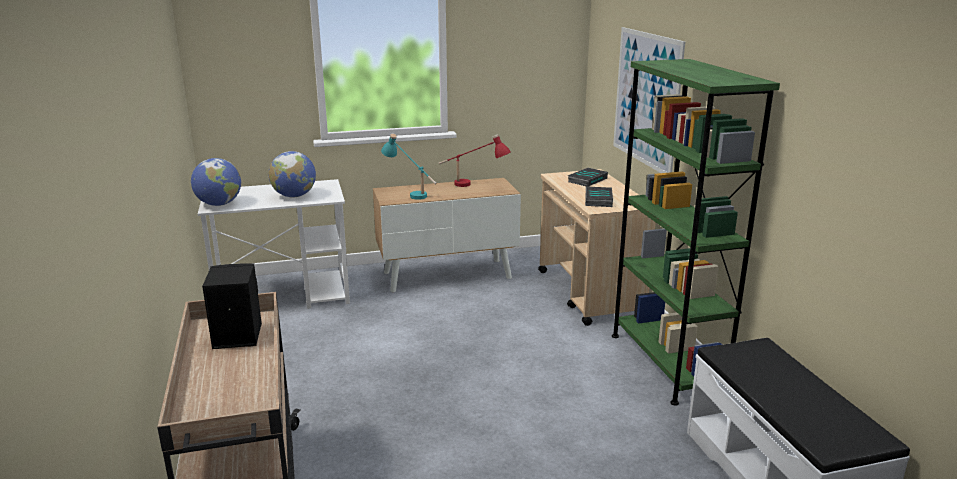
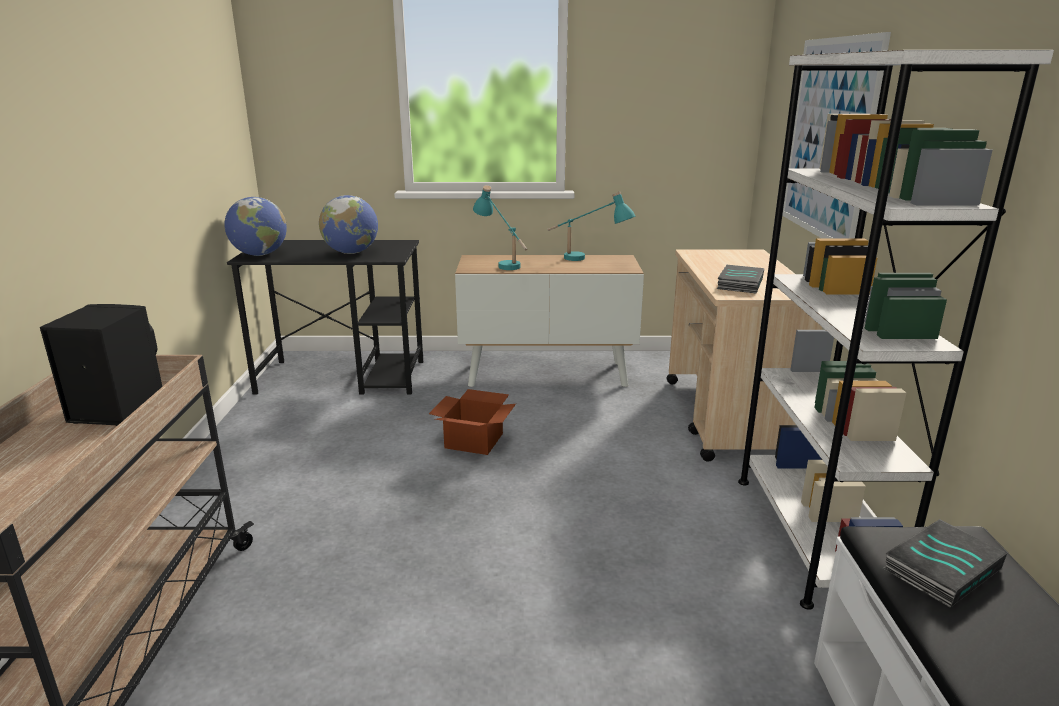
camera: 15 degrees right, 0 degrees up
(285, 296) = (343, 377): white desk -> black desk
(419, 332) = (475, 440): none -> cardboard box
(473, 186) = (587, 260): red table lamp -> turquoise table lamp
(587, 180) = (736, 260): book -> book (940, 567)
(666, 363) = (811, 535): green bookcase -> white bookcase

